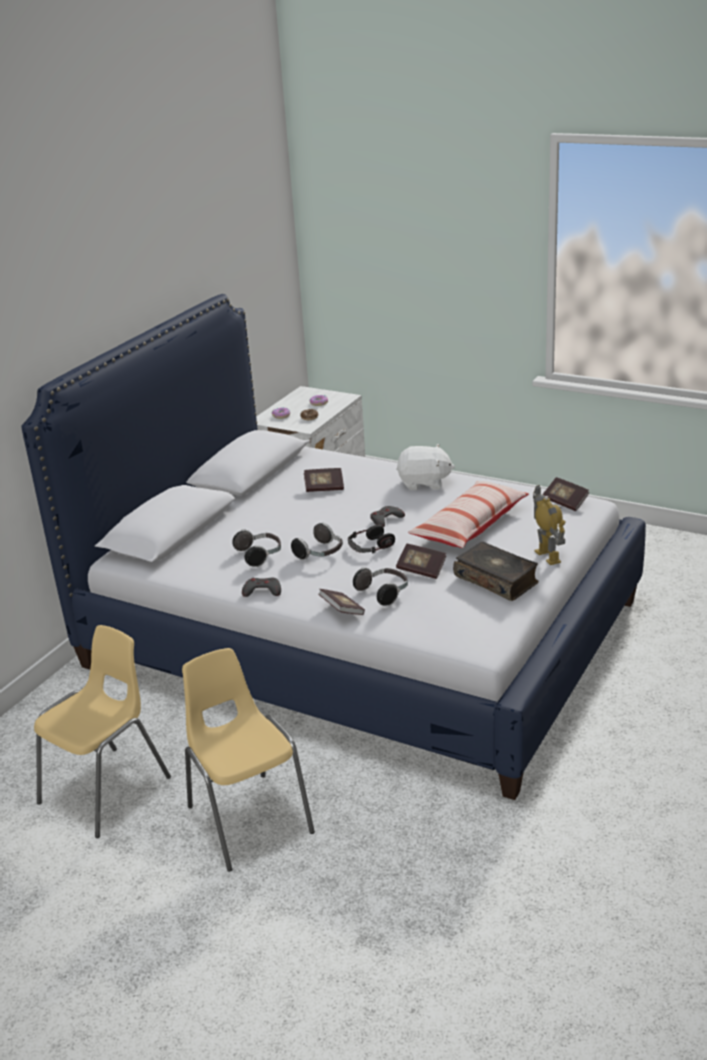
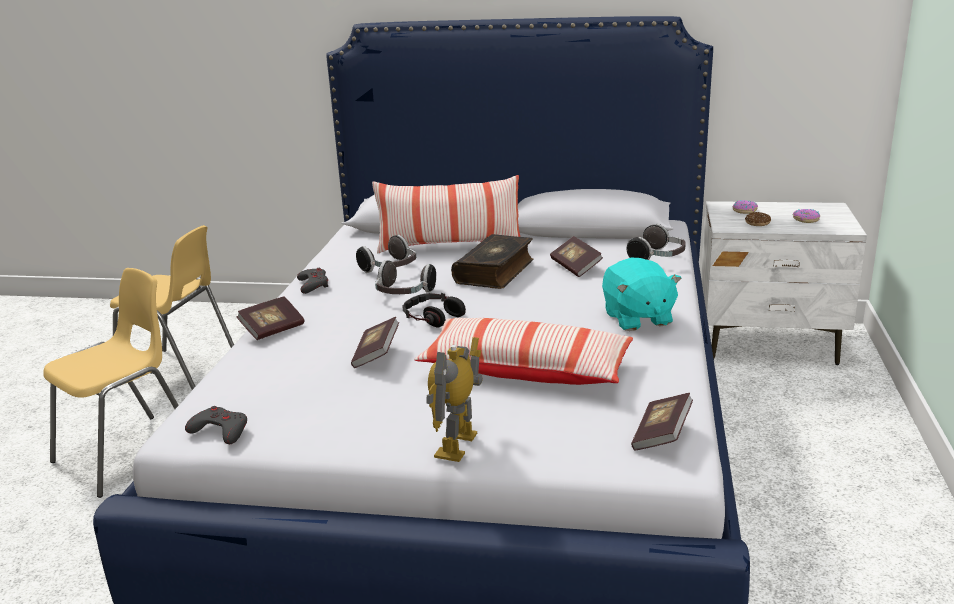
camera: 70 degrees right, 5 degrees down
(232, 527) = (449, 245): none -> pillow
(384, 593) = (315, 344): headphones -> headphones (658, 258)
(386, 519) = (510, 313): grey game controller -> grey game controller (220, 430)
(424, 483) = (637, 318): white plush toy -> turquoise plush toy
(496, 579) = (365, 412): book -> book (495, 272)
(548, 556) = (458, 445): toy robot -> toy robot turned 150 degrees clockwise

